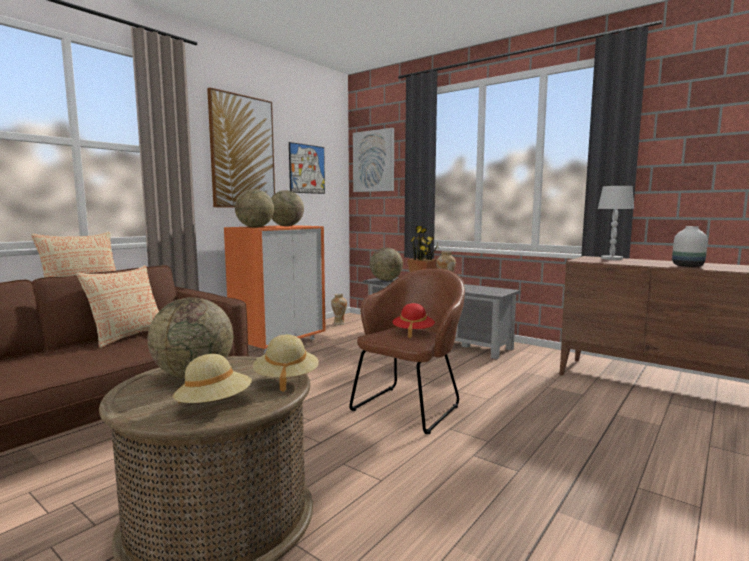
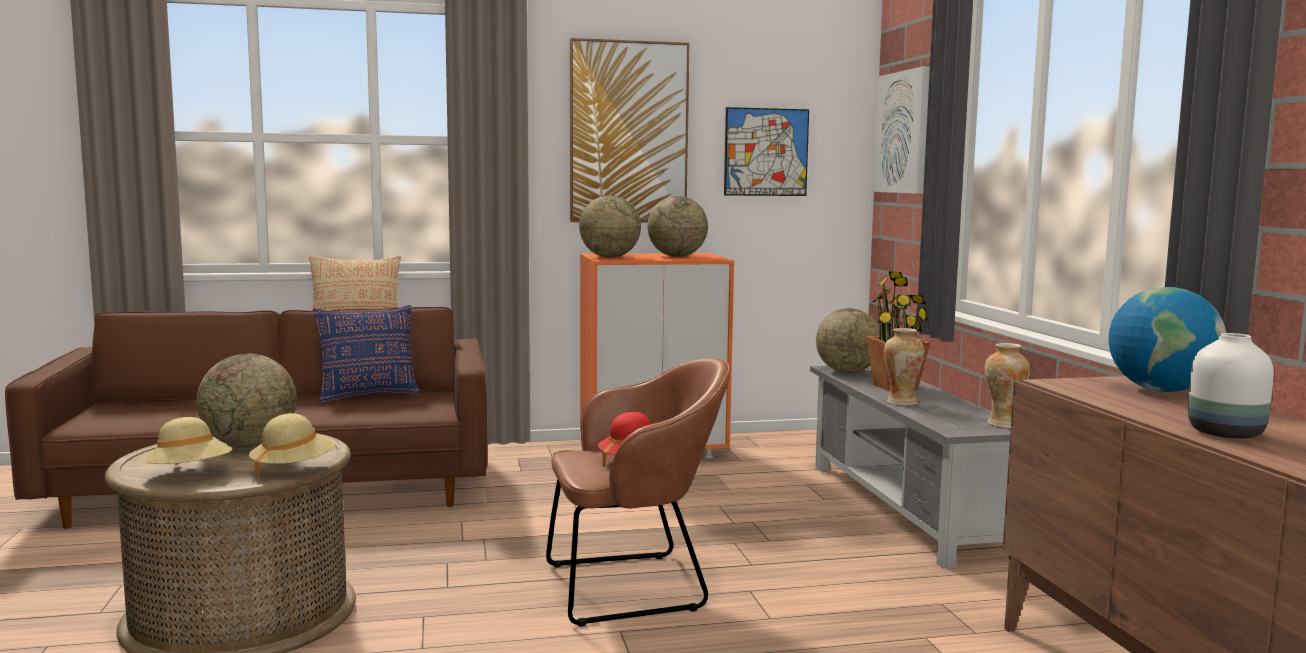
camera: 40 degrees right, 0 degrees up
(128, 337) = (368, 397): beige pillow -> blue pillow
(339, 323) = (803, 441): vase -> vase (1003, 424)
(611, 258) = (1161, 390): white table lamp -> globe

